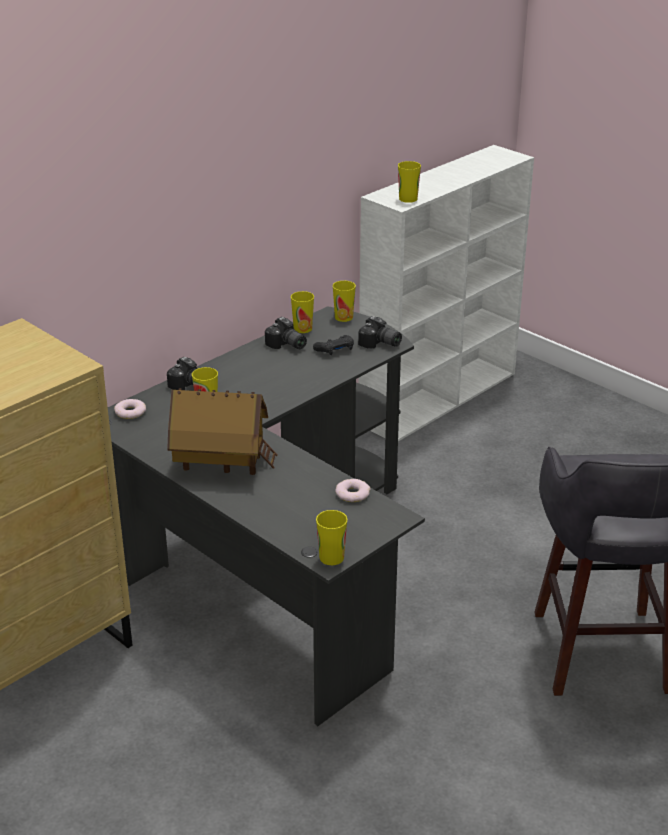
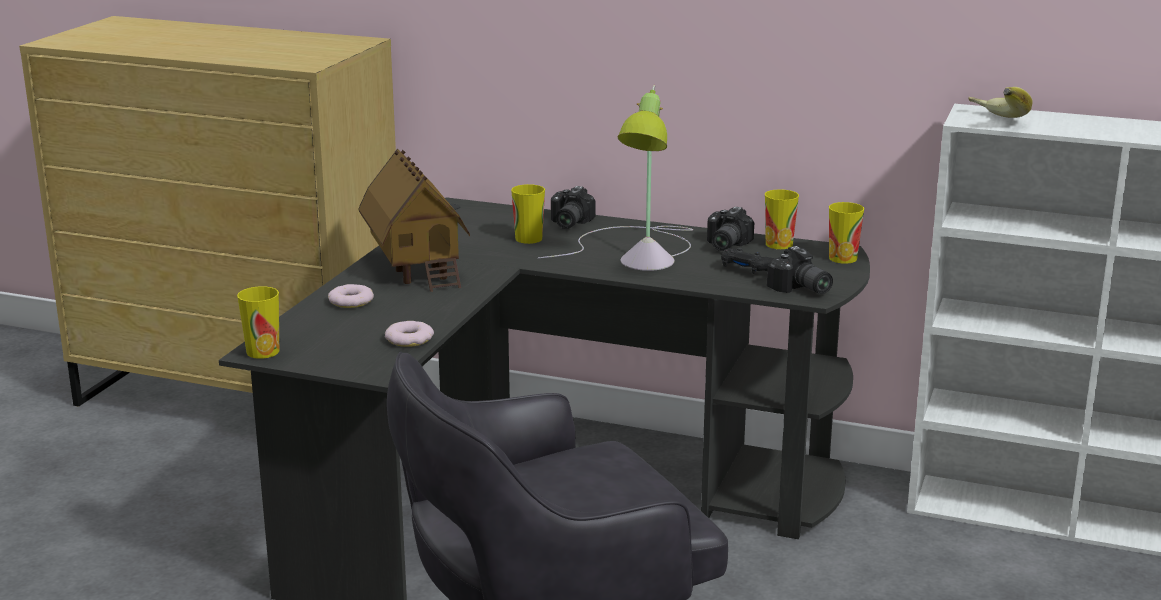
camera: 65 degrees right, 10 degrees down
(130, 412) = (482, 211): donut -> donut (351, 301)
(273, 376) = (640, 253): none -> table lamp
(380, 344) = (800, 289): camera -> camera turned 45 degrees counterclockwise
(408, 199) = (993, 121): cup -> banana

